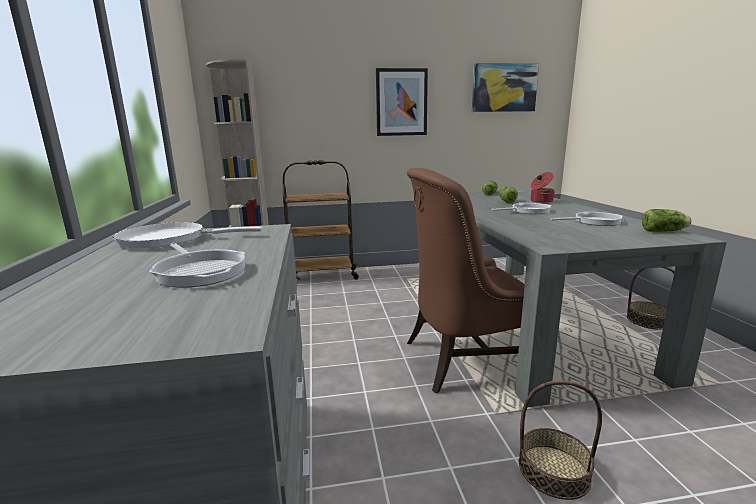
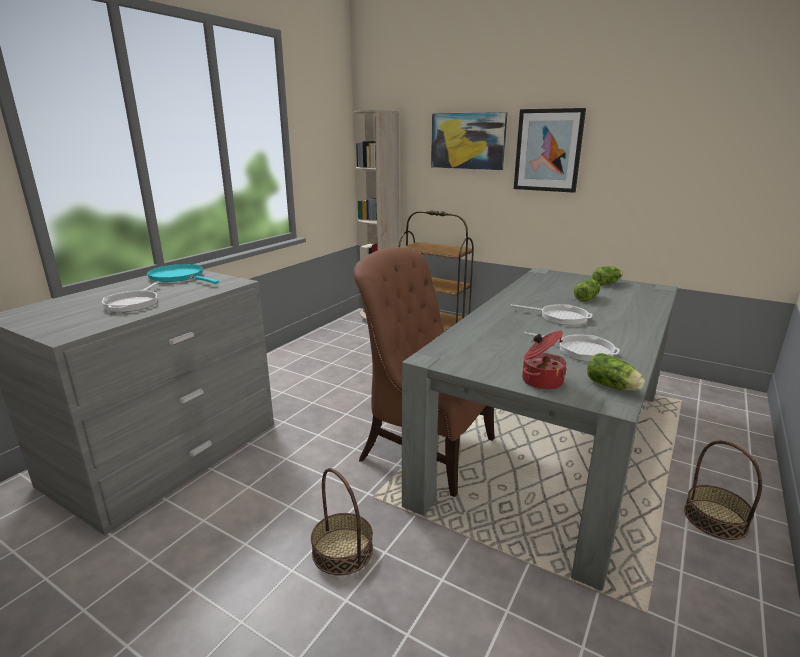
camera: 40 degrees right, 5 degrees up
(169, 239) = (179, 277): white frying pan -> turquoise frying pan
(504, 88) = (704, 133): picture -> picture (468, 141)
(540, 201) = (629, 308): cooking pot -> cooking pot (541, 381)

